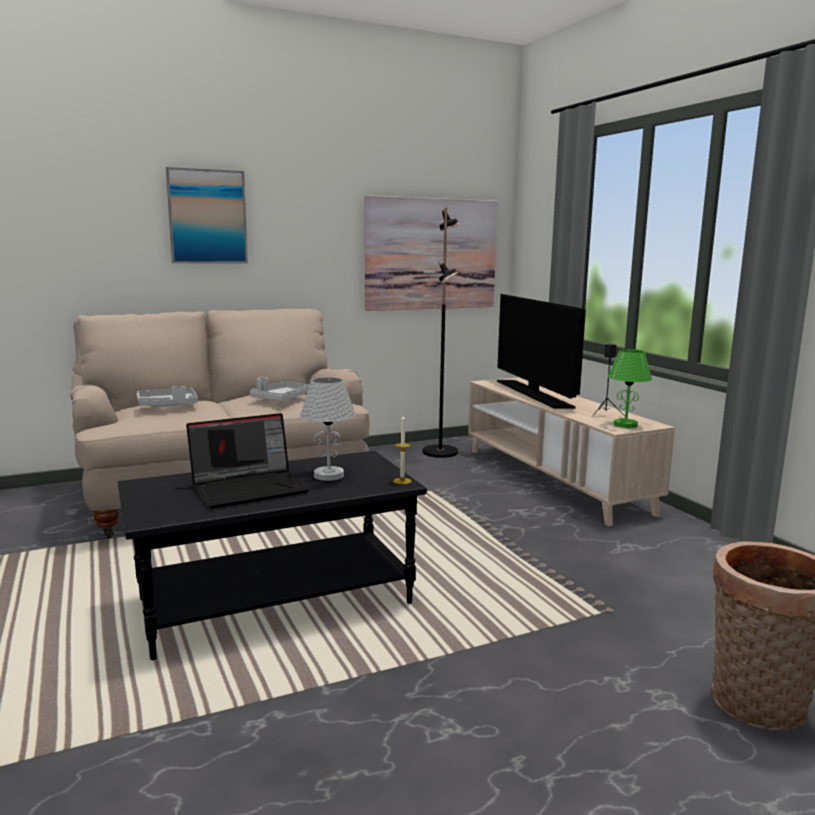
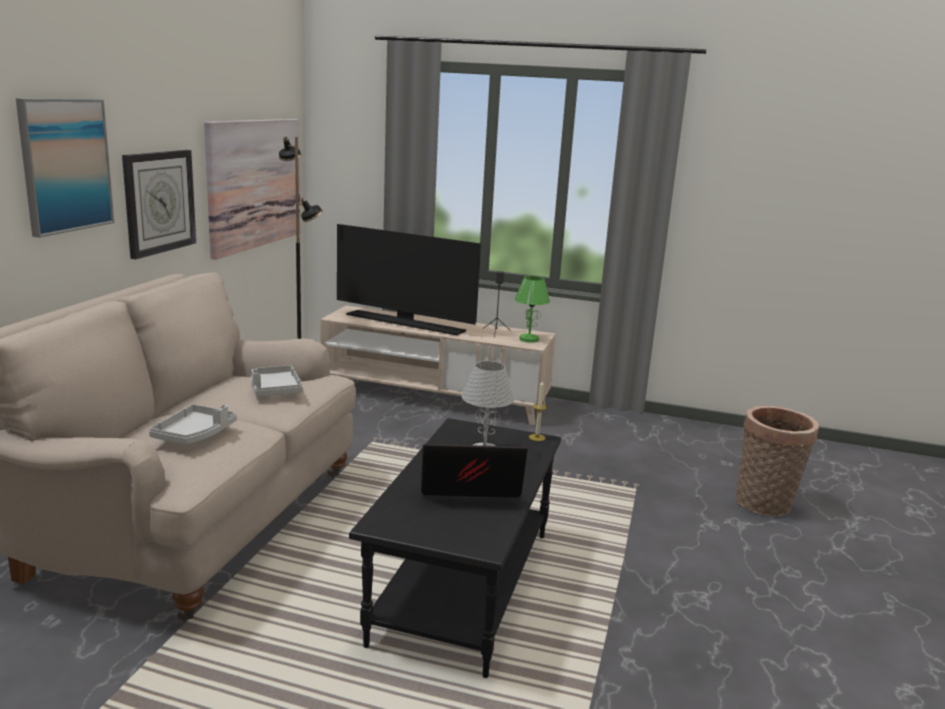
camera: 50 degrees left, 5 degrees up
(250, 488) = (468, 487): laptop -> laptop turned 105 degrees counterclockwise
(305, 255) = (159, 202): none -> wall clock

